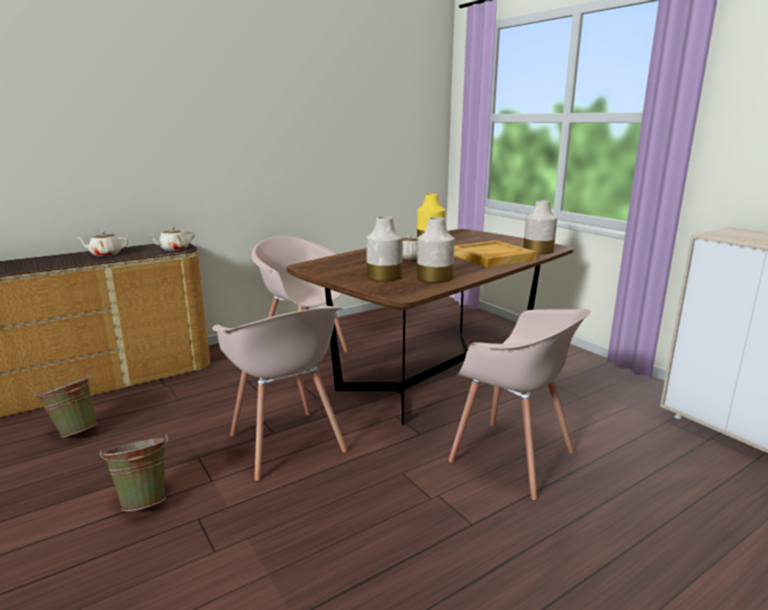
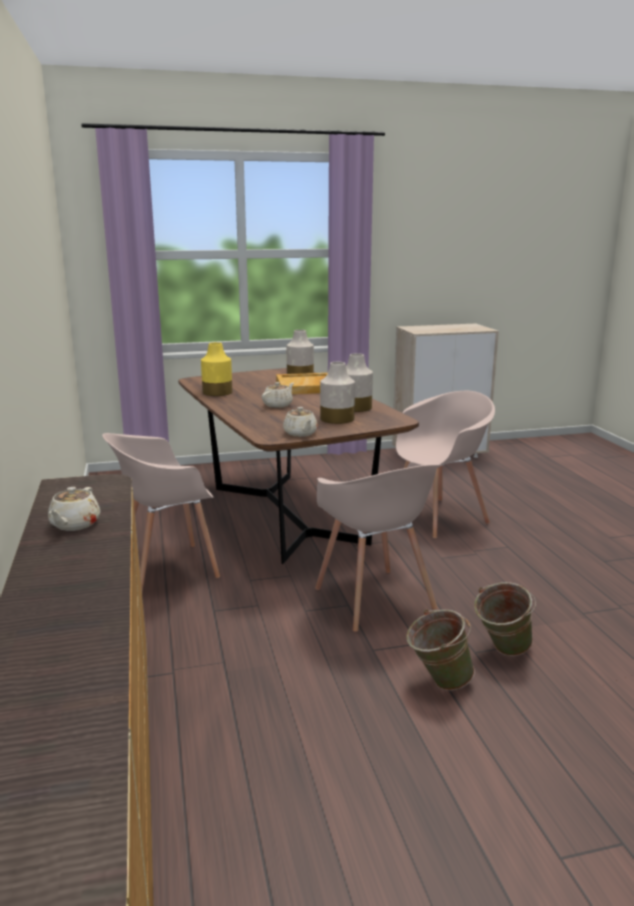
camera: 70 degrees left, 0 degrees up
(74, 431) = (256, 747): green bucket -> green bucket (501, 651)
(174, 249) = (104, 485): beige teapot -> beige teapot (300, 433)
(286, 445) = (374, 600): beige chair -> beige chair turned 75 degrees clockwise

